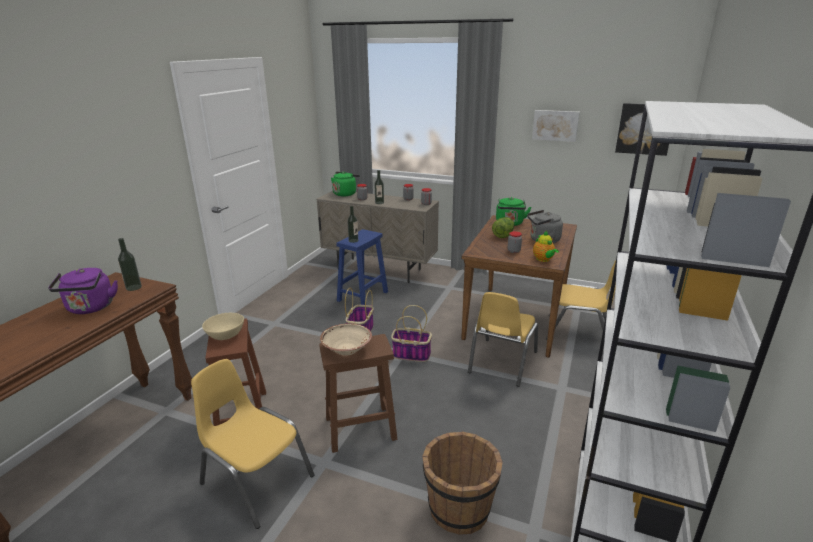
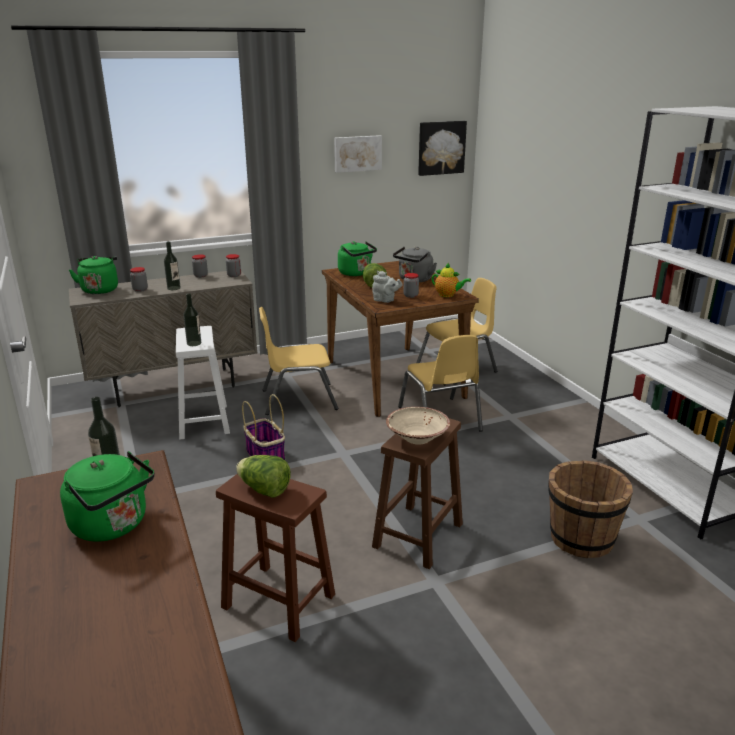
camera: 45 degrees left, 0 degrees up
(90, 308) = (113, 525): purple kettle -> green kettle
(225, 335) = (264, 490): beige bowl -> lettuce
(256, 480) = (403, 638): yellow chair -> yellow chair (298, 399)
(363, 296) = (203, 421): blue stool -> white stool
(410, 354) = (354, 451): basket -> none
(488, 248) = (385, 300): none -> grey teapot

